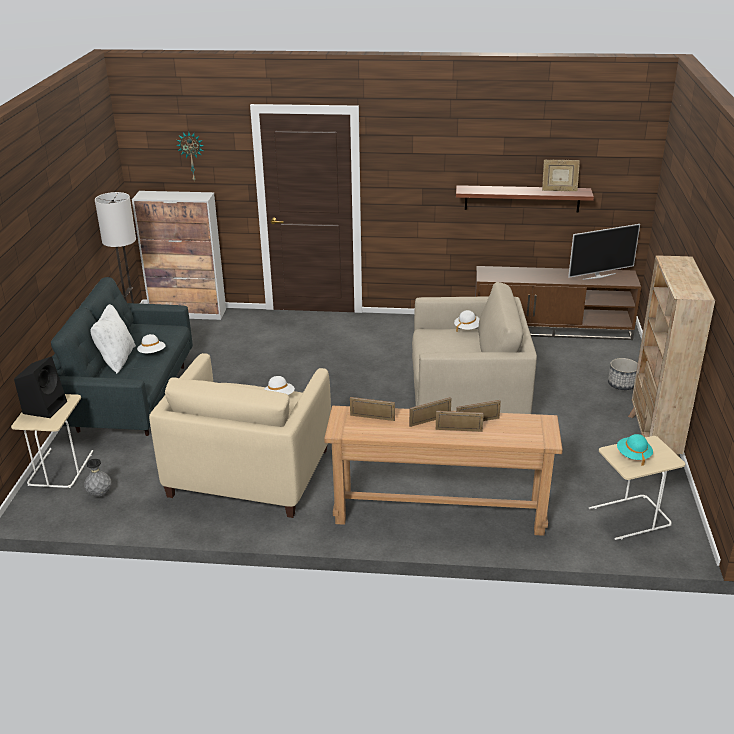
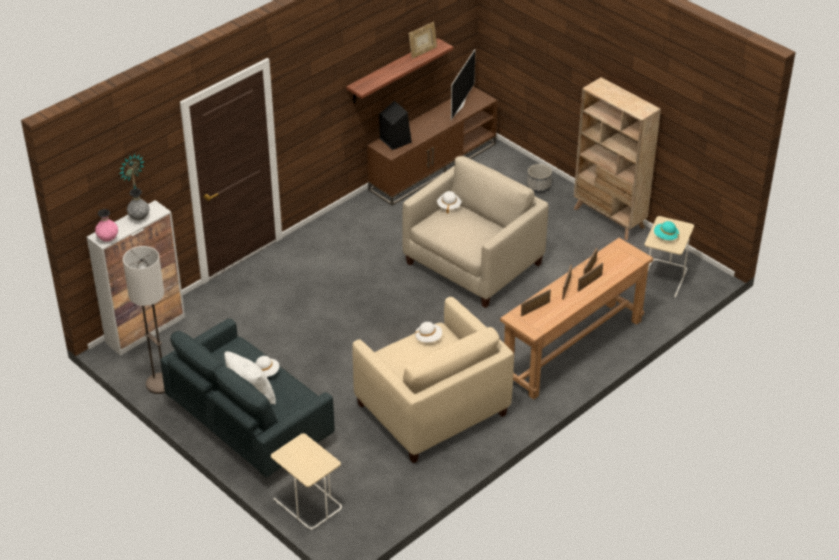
camera: 50 degrees left, 10 degrees up
(45, 407) = (299, 457): black speaker -> black speaker (394, 140)
(100, 494) = (369, 495): grey vase -> grey vase (139, 218)
(145, 196) = (108, 239): none -> pink vase

